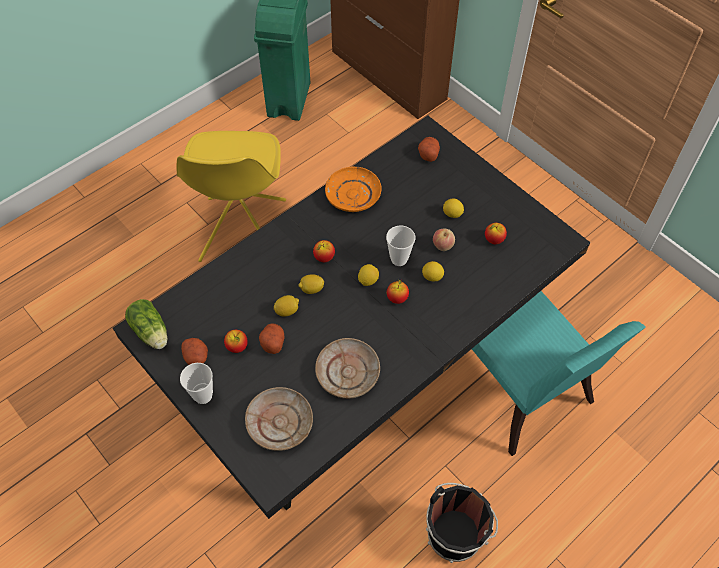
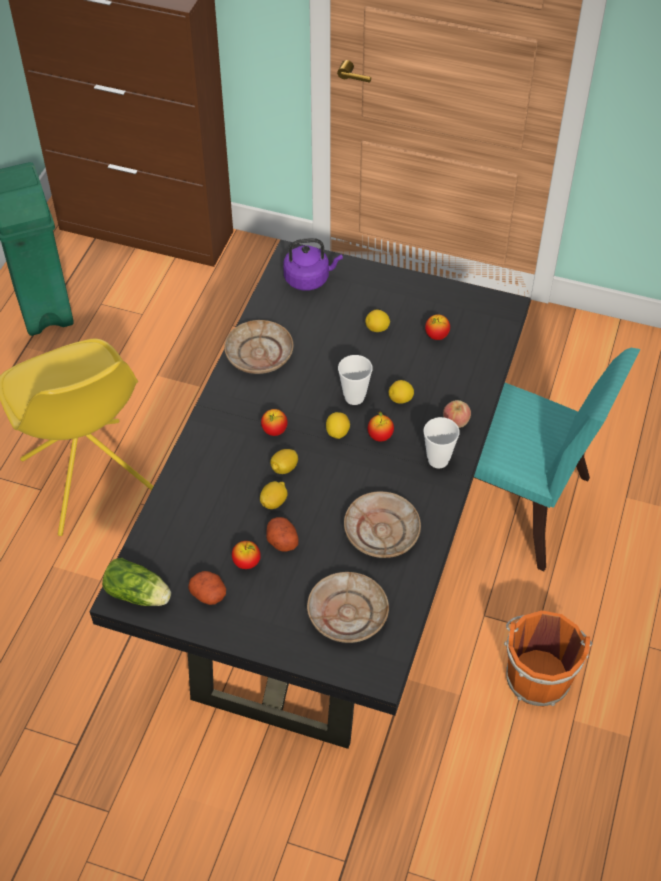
camera: 30 degrees left, 5 degrees down
(203, 395) = (246, 628): cup -> cup (438, 460)
(353, 195) = (259, 354): orange plate -> beige plate
(428, 154) = (309, 279): potato -> purple kettle
(443, 245) = (389, 364): apple -> apple (456, 421)
(456, 532) = (538, 675): black bucket -> orange bucket

